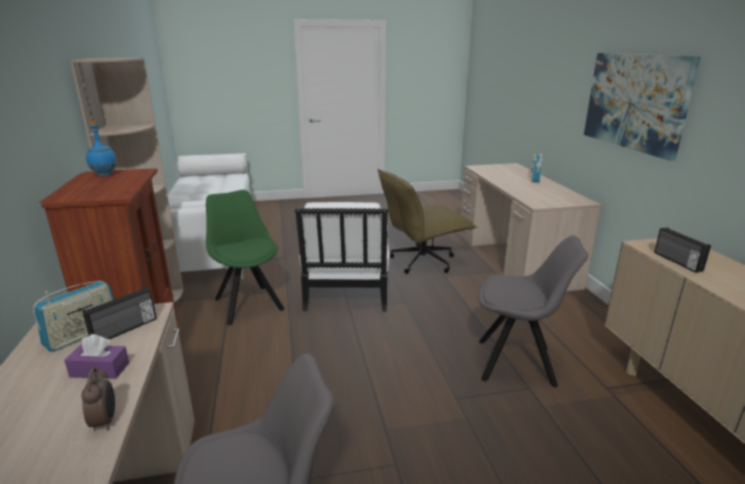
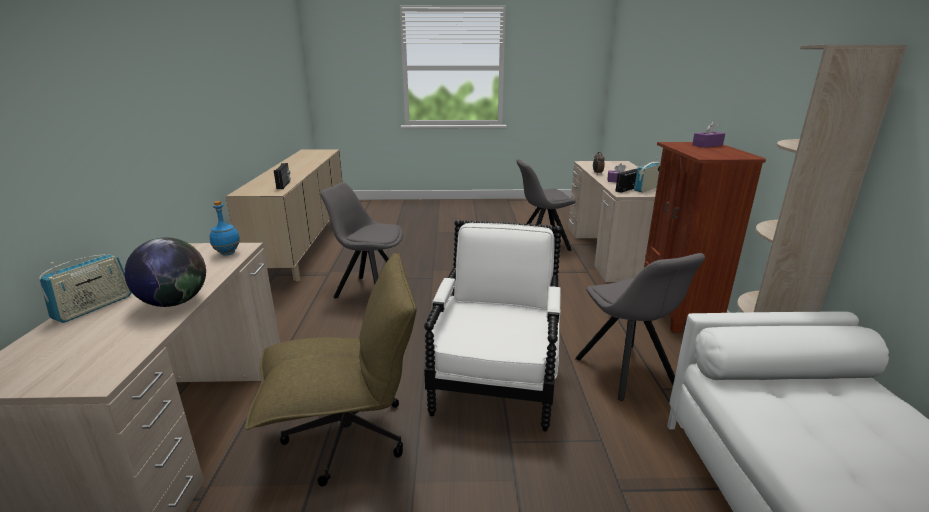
camera: 170 degrees left, 0 degrees up
(79, 192) = (707, 145): none -> purple tissue box
(105, 175) = (731, 155): blue bottle -> blue bottle (227, 253)
(248, 304) = (625, 371): green chair -> grey chair
(503, 181) = (174, 302): none -> globe
(635, 101) = (137, 103): picture -> none

